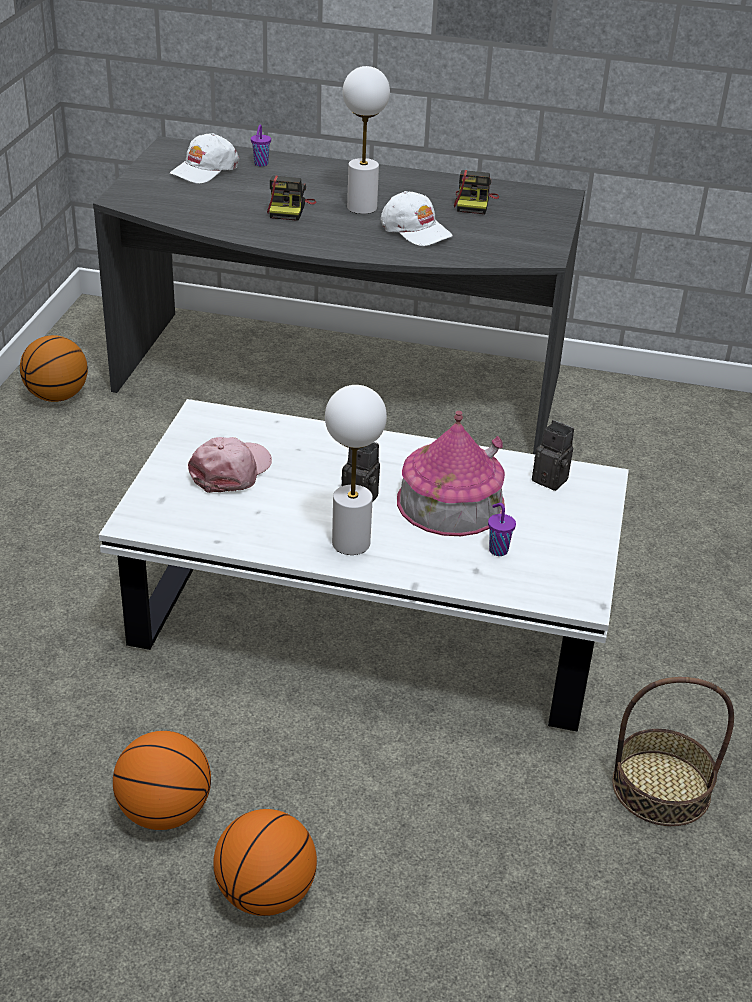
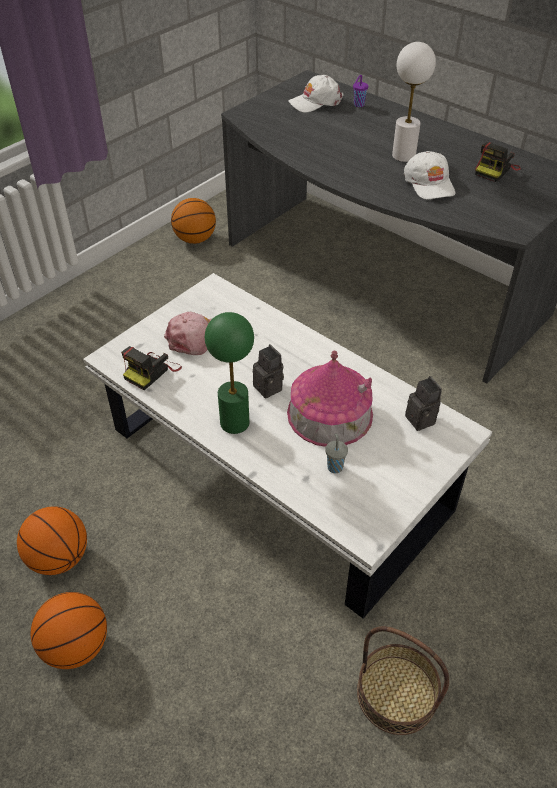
camera: 30 degrees right, 10 degrees up
(289, 209) = (349, 146): camera -> camera (152, 371)
(351, 543) = (235, 423): white table lamp -> green table lamp
(497, 550) = (335, 466): purple cup -> grey cup

